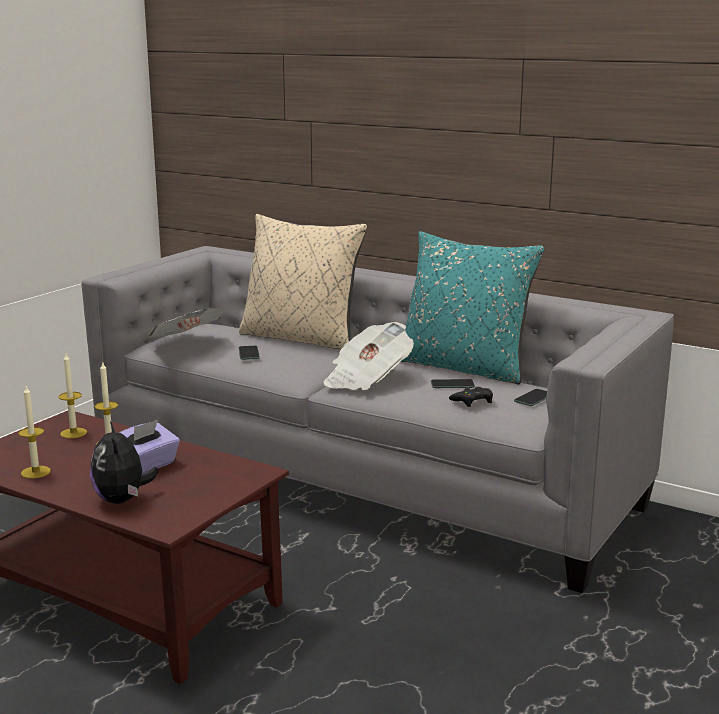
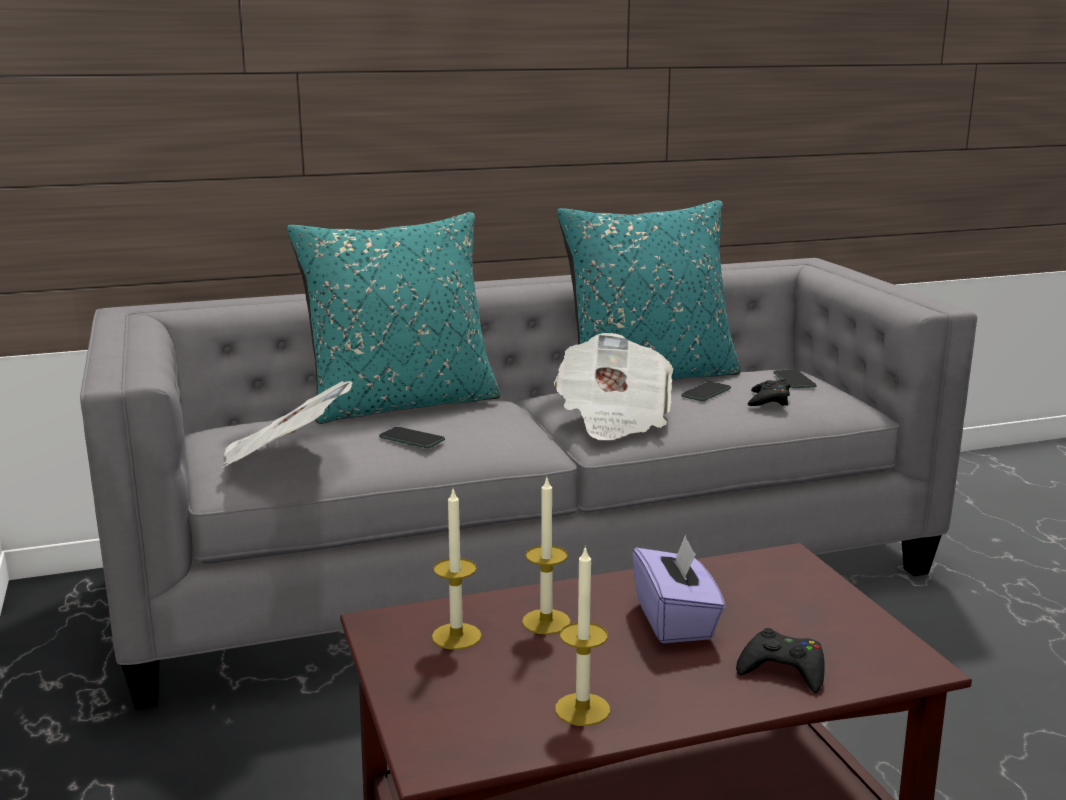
camera: 50 degrees left, 0 degrees up
(123, 500) = (783, 669): plush toy -> black game controller
(301, 338) = (402, 404): beige pillow -> turquoise pillow

